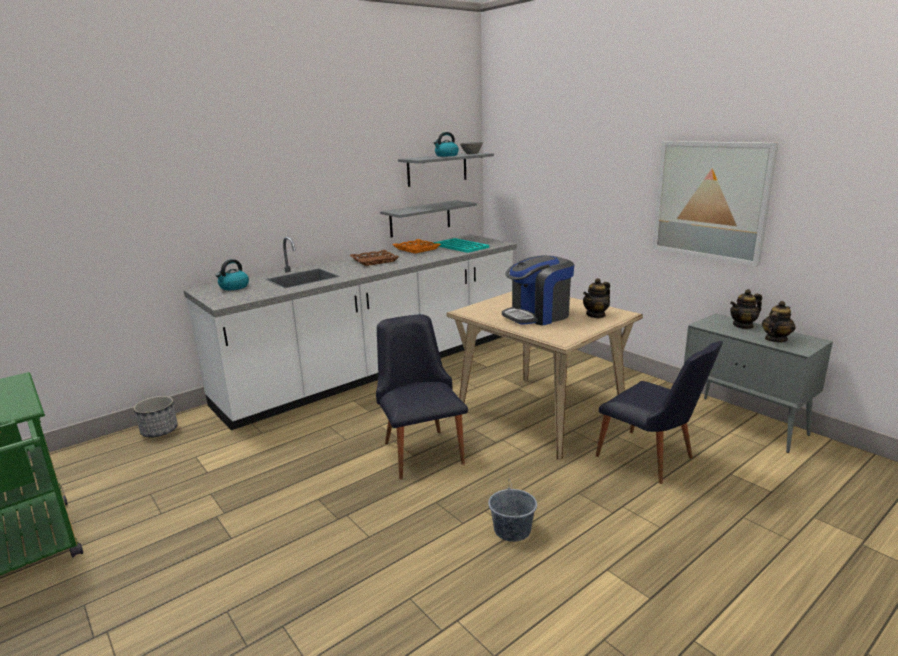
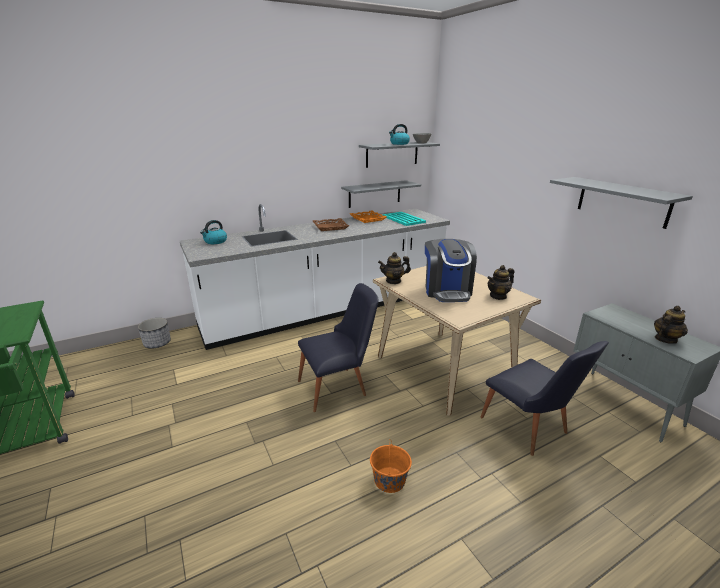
camera: 10 degrees right, 5 degrees up
(421, 448) = (339, 387): black chair -> black chair turned 75 degrees clockwise
(512, 530) = (389, 480): grey bucket -> orange bucket
(538, 315) = (447, 291): coffee machine -> coffee machine turned 75 degrees counterclockwise
(710, 200) = (622, 201): picture -> grey shelf
(743, 325) = (636, 320): teapot -> teapot (393, 281)

